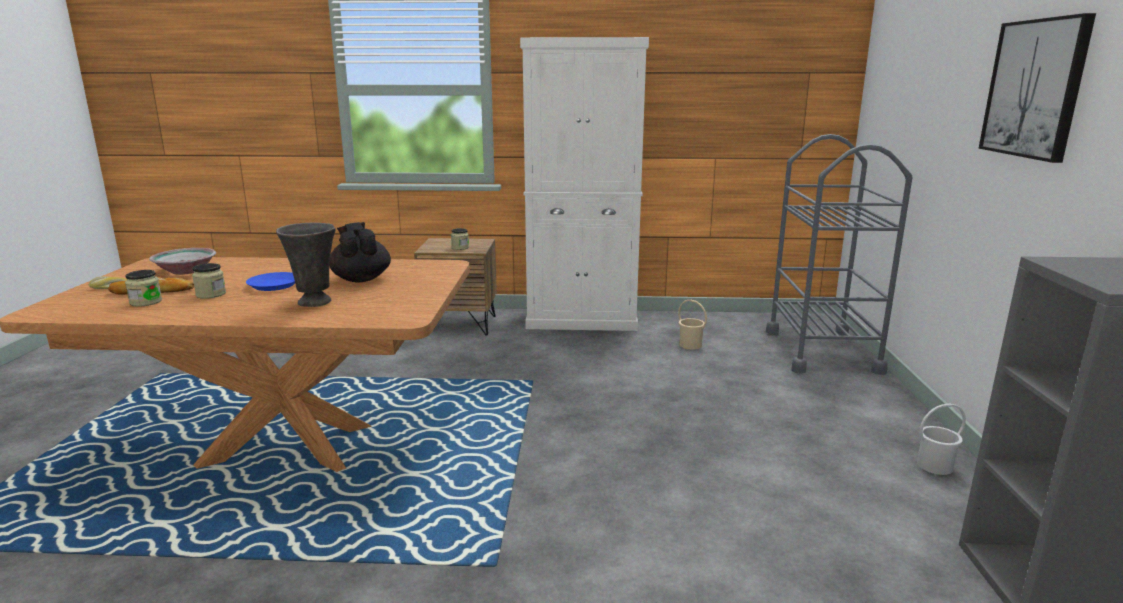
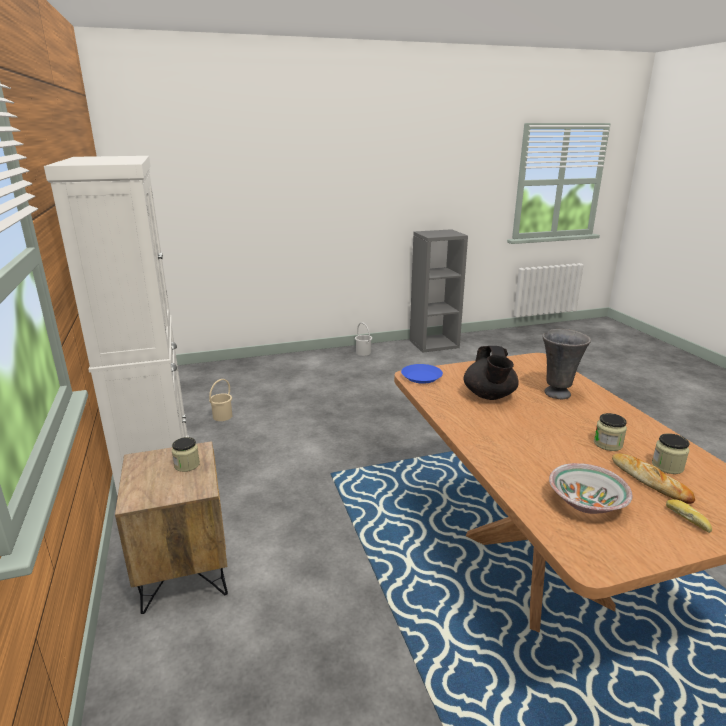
camera: 110 degrees left, 5 degrees up
(273, 285) = (551, 426): blue plate -> blue plate (422, 377)
(361, 279) = (489, 396): black teapot -> black teapot turned 45 degrees counterclockwise
(821, 351) = (222, 373): grey cart -> none
(1035, 88) = (334, 177): picture -> none

